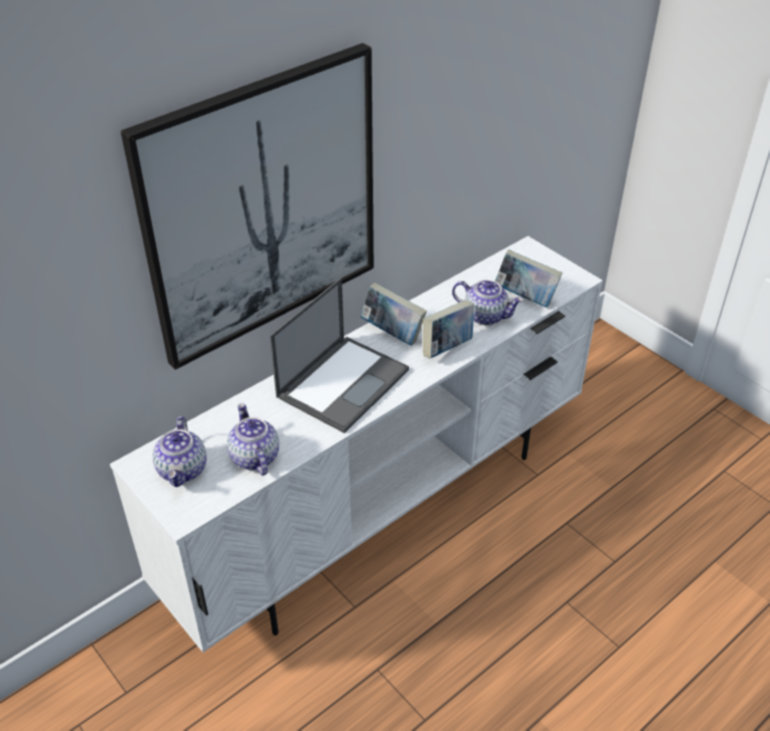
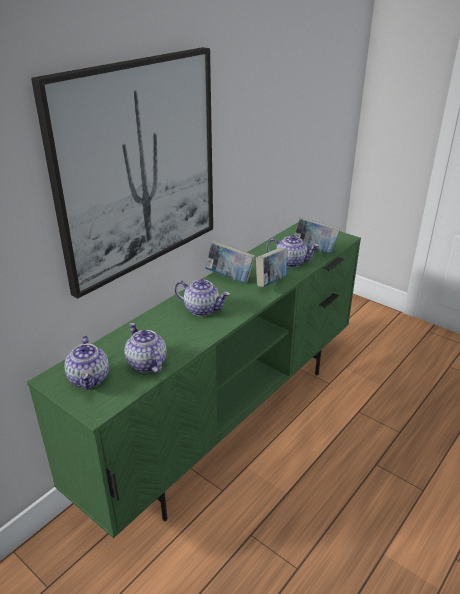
camera: 10 degrees left, 10 degrees down
(343, 382) = (202, 309): laptop -> teapot
(384, 512) = (228, 421): white tv stand -> green tv stand

